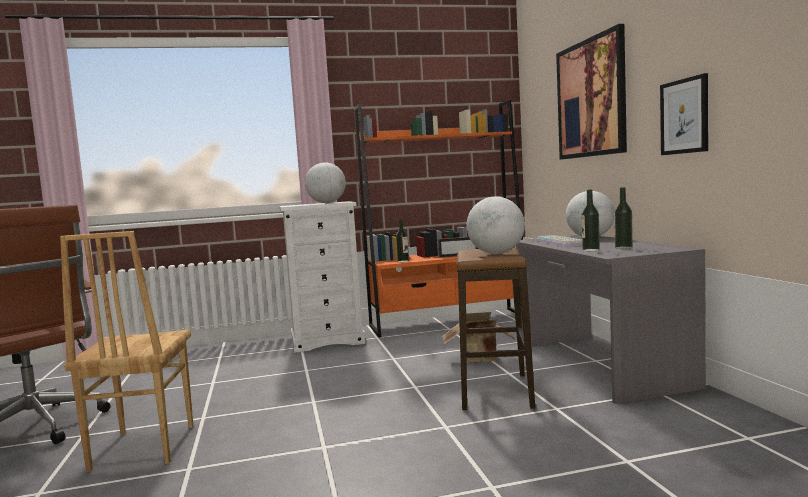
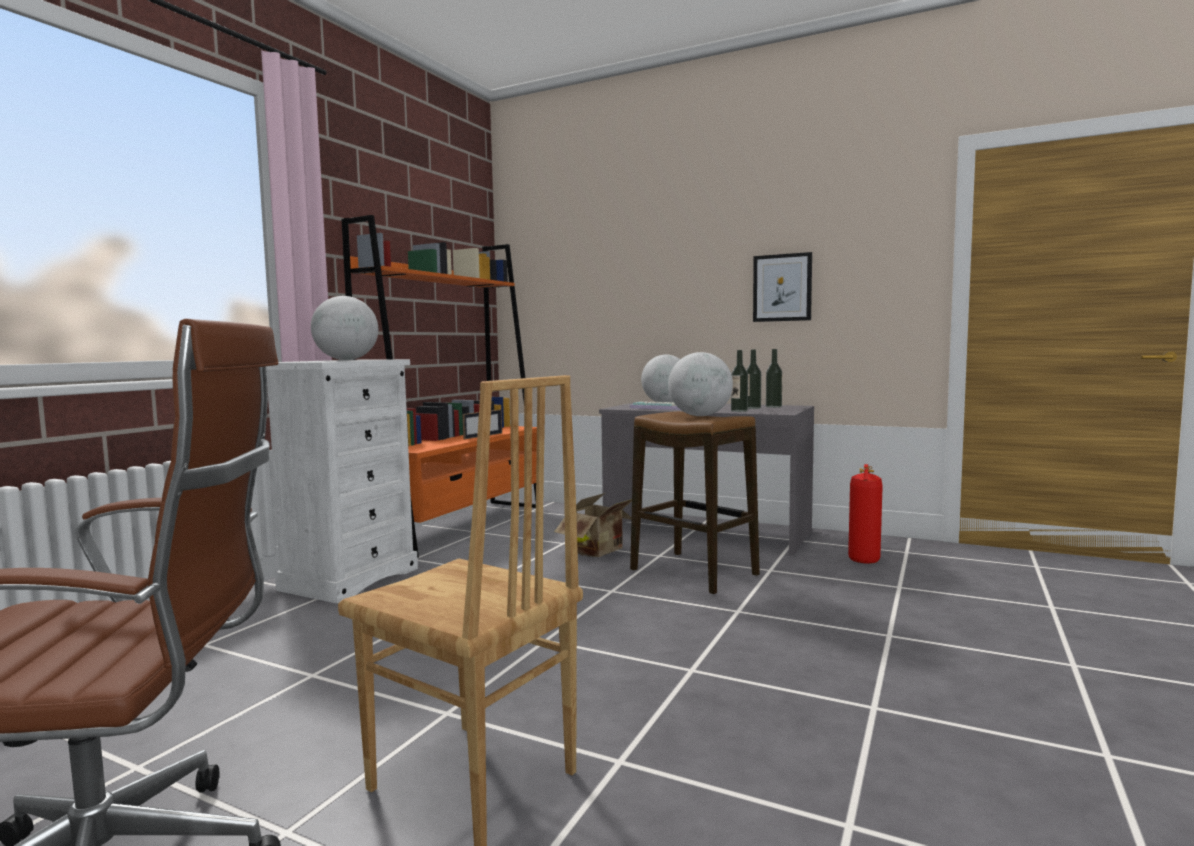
camera: 50 degrees left, 0 degrees up
(403, 261) = (434, 446): bottle -> bottle (773, 406)
(591, 98) = (641, 258): picture -> none
(688, 425) = (865, 555): none -> fire extinguisher

